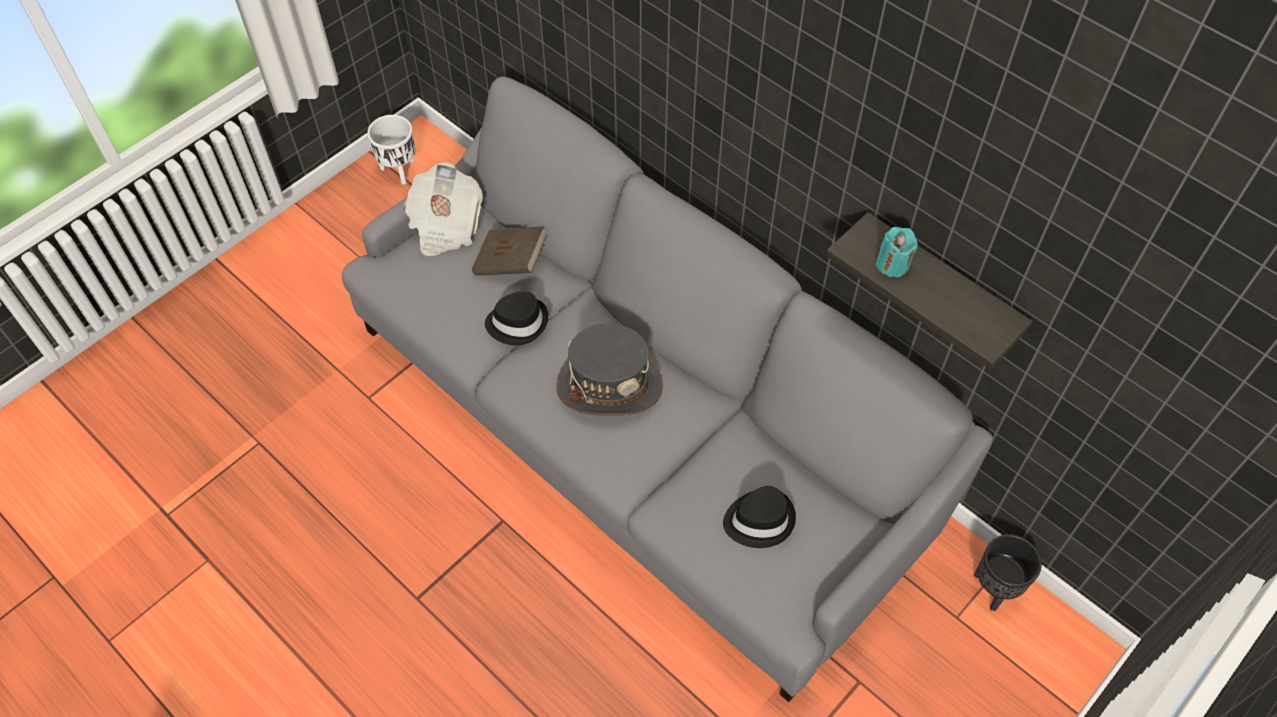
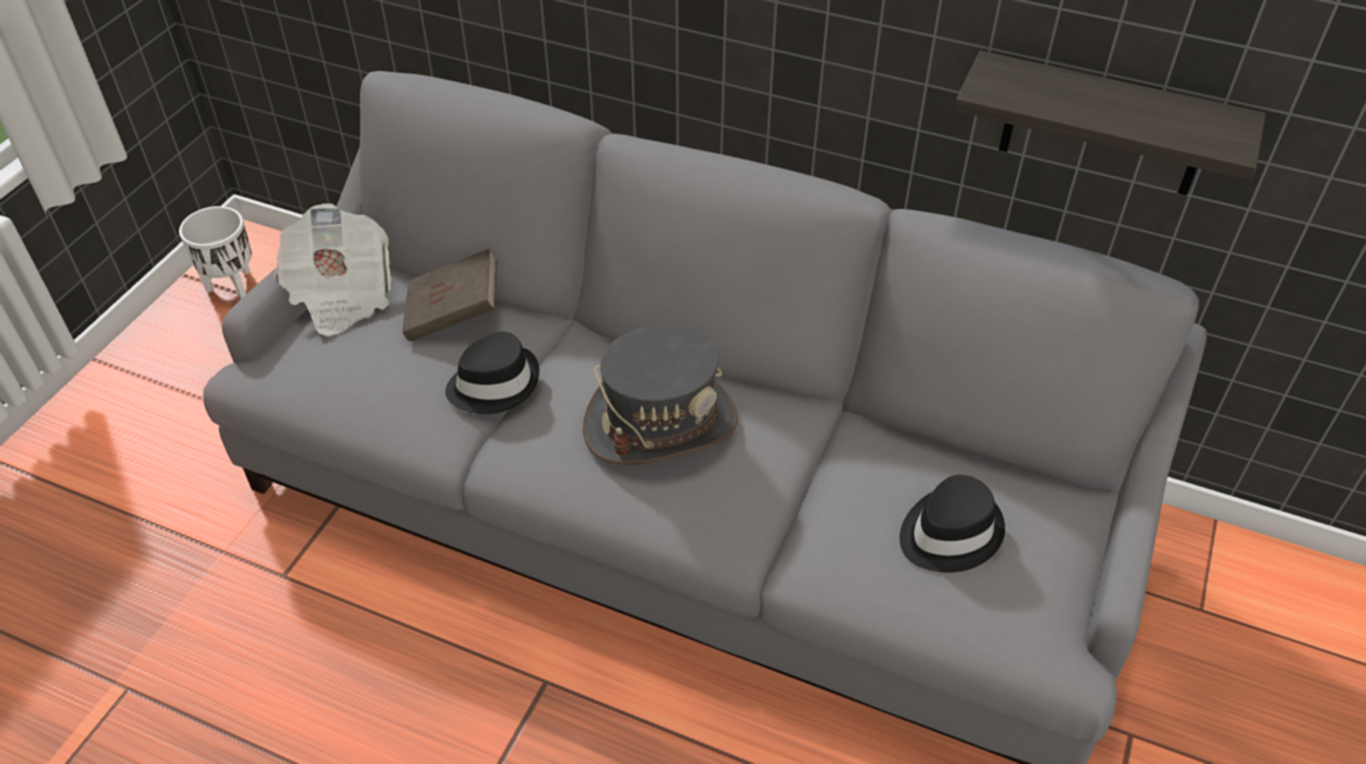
camera: 20 degrees left, 10 degrees down
(892, 264) = (1051, 94): turquoise candle -> none
(995, 588) = (1224, 560): black planter -> none

